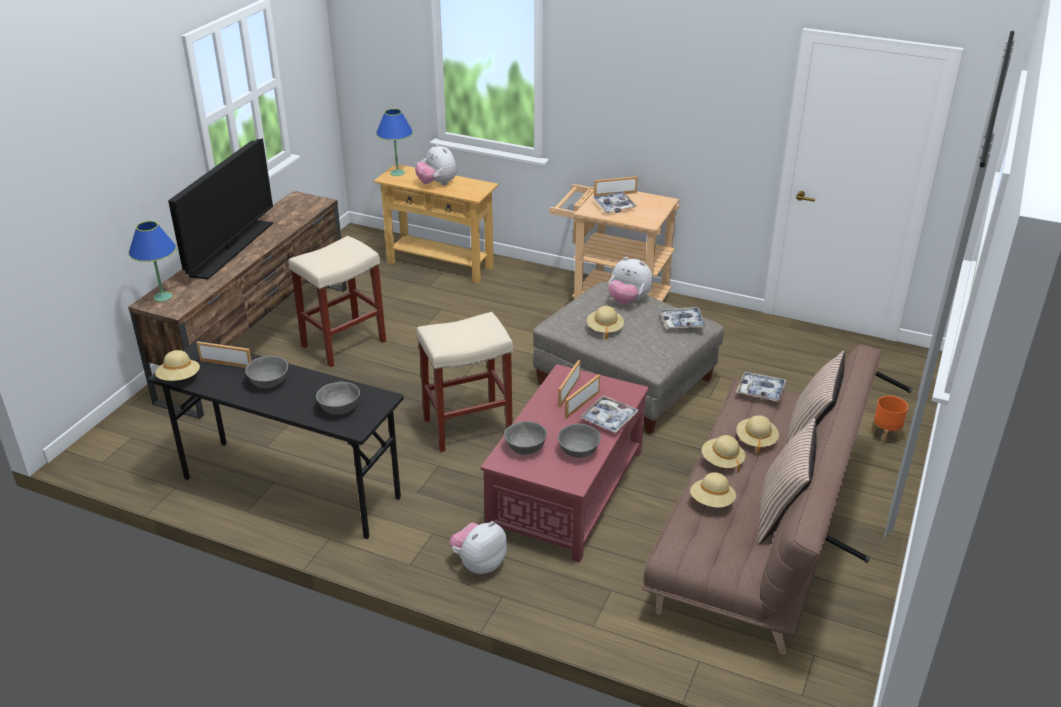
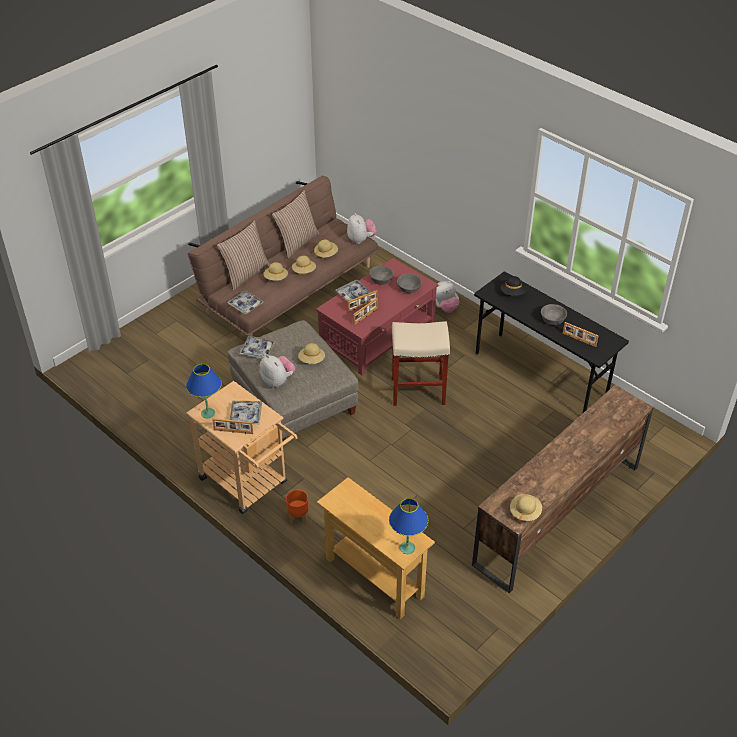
camera: 160 degrees left, 10 degrees up
(162, 297) = (629, 410): blue table lamp -> blue table lamp (208, 413)
(179, 378) = (608, 335): beige hat -> beige hat (525, 512)
(232, 249) = (577, 455): television -> none
(339, 408) = (512, 293): grey bowl -> black hat
(344, 343) = (486, 494): beige stool -> none
(437, 184) = (374, 516): plush toy -> plush toy (361, 239)
(885, 436) = (168, 320): orange planter -> orange planter (298, 516)

